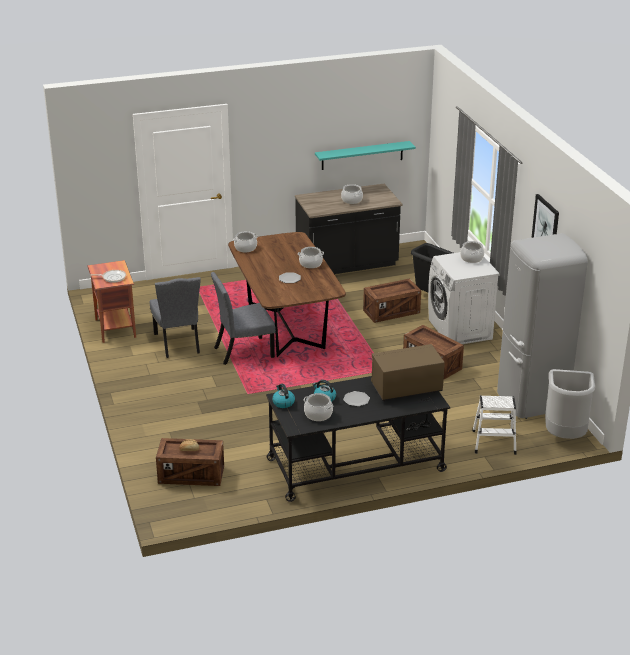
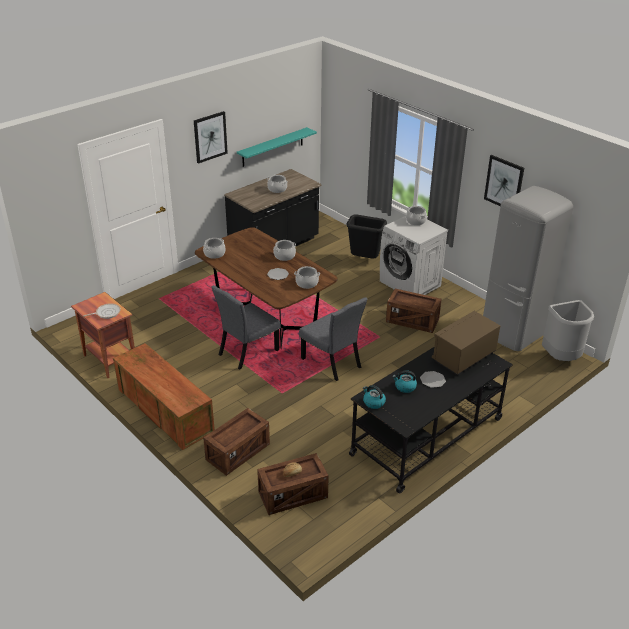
camera: 25 degrees left, 5 degrees up
(131, 380) = (163, 410): none -> brown bench
(178, 342) = (181, 358): grey chair -> grey chair (331, 361)
(283, 131) = (210, 137): none -> picture
(318, 414) = (413, 405): cooking pot -> cooking pot (307, 283)
(391, 312) = (343, 281): crate -> crate (238, 452)
(493, 441) = (514, 379): white step ladder -> none

